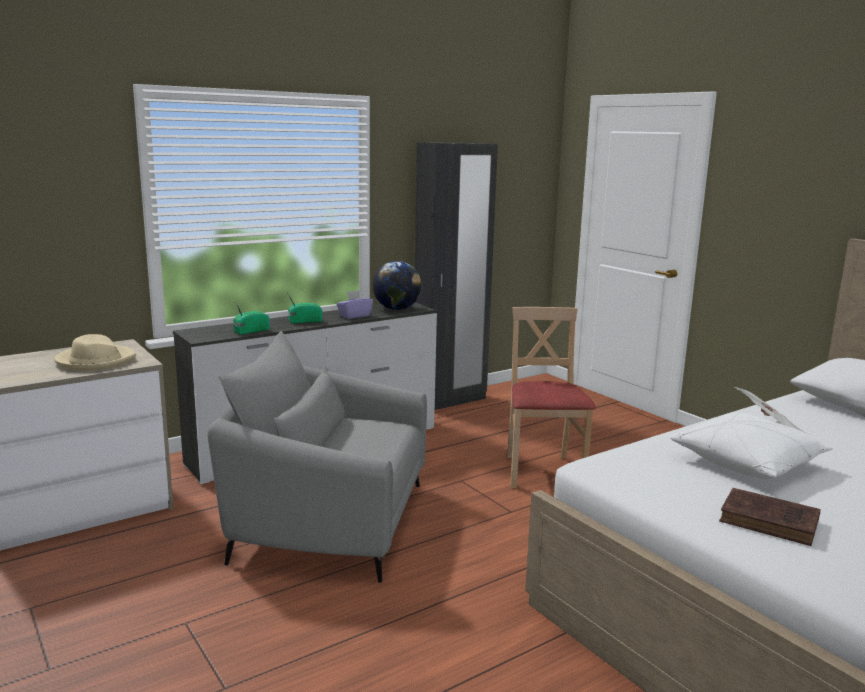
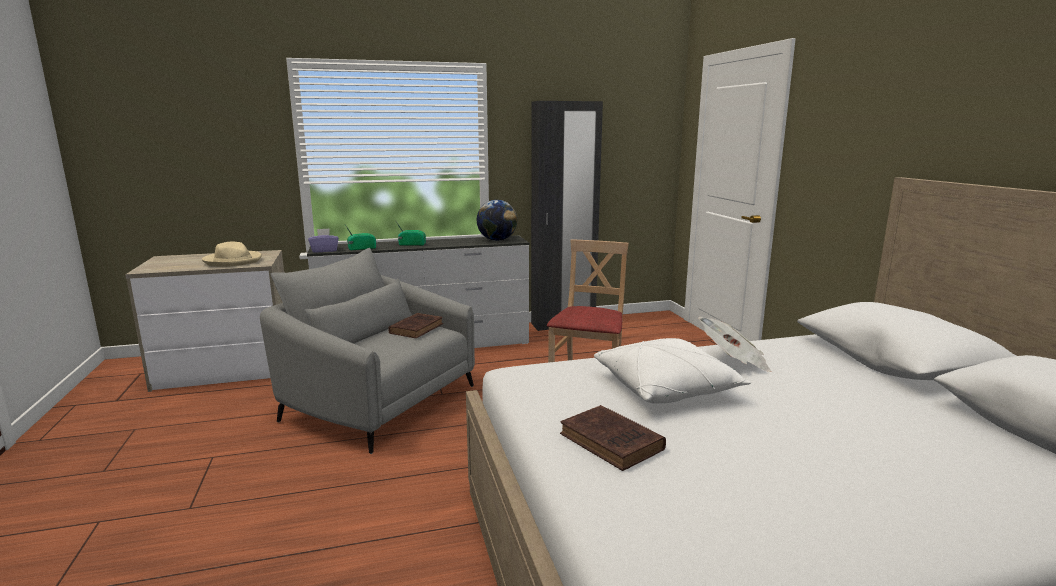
camera: 20 degrees right, 0 degrees up
(354, 316) = (455, 243): purple tissue box -> purple tissue box (325, 250)
(368, 426) = (417, 328): none -> brown book

